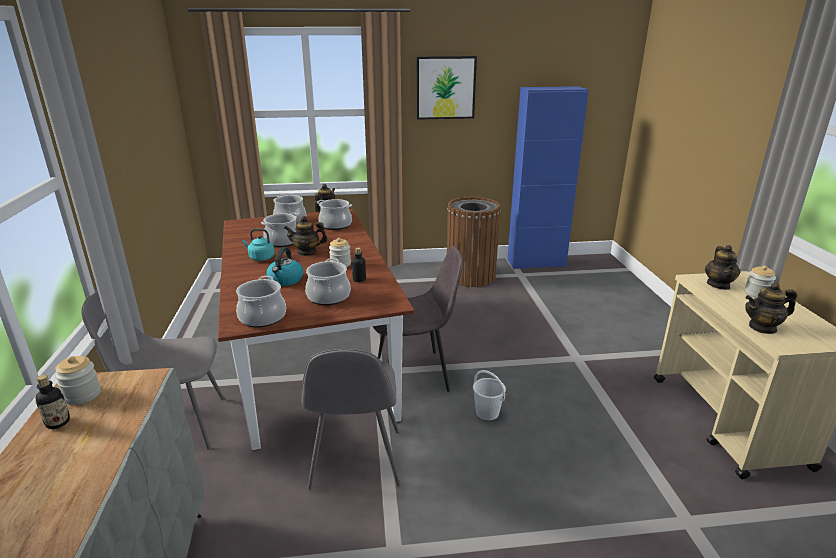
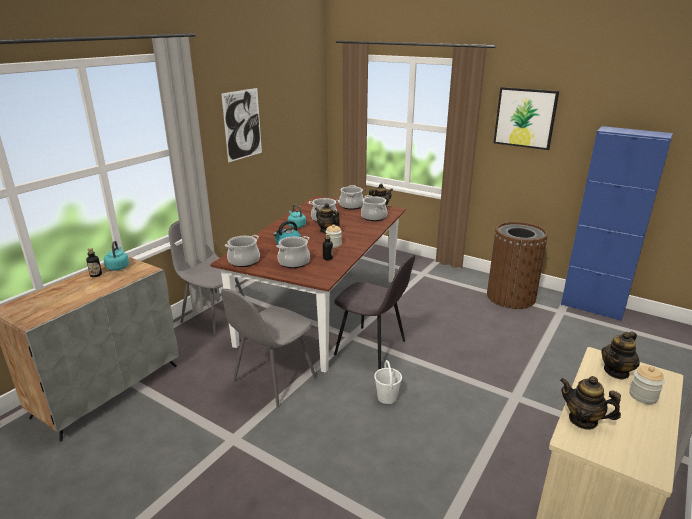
camera: 40 degrees right, 0 degrees up
(82, 395) = (118, 267): jar -> turquoise kettle
(119, 131) = (242, 124): none -> picture

